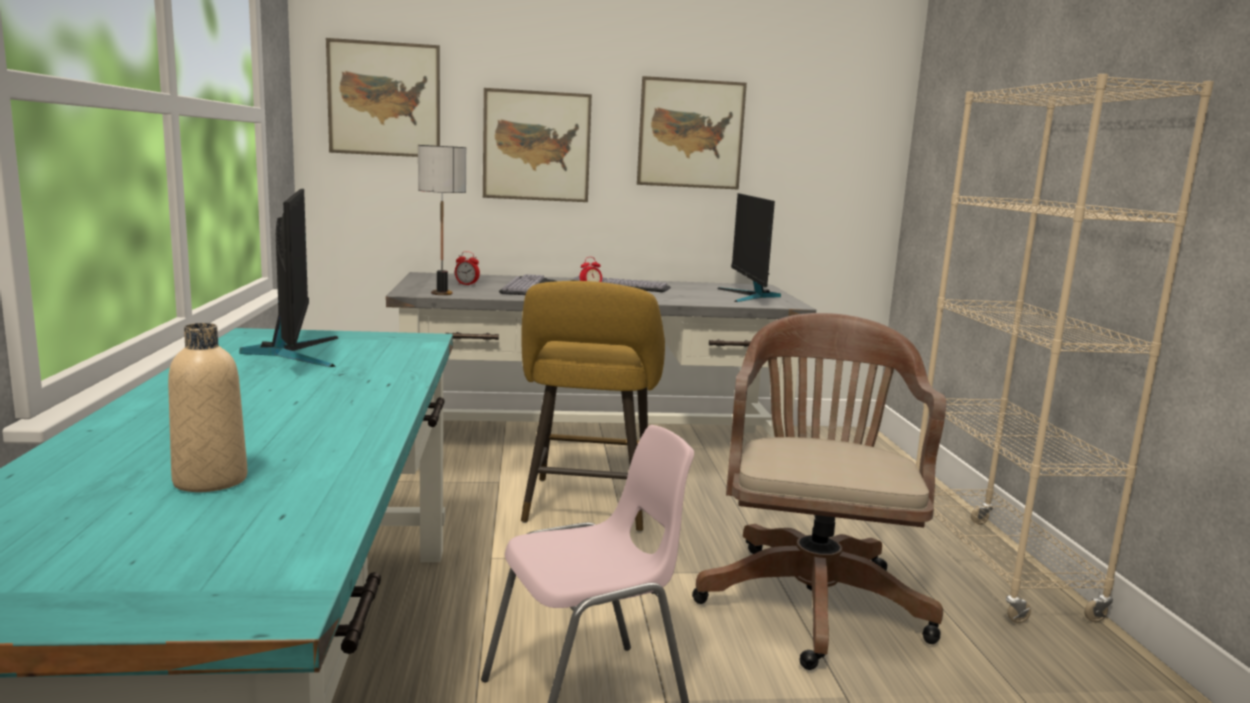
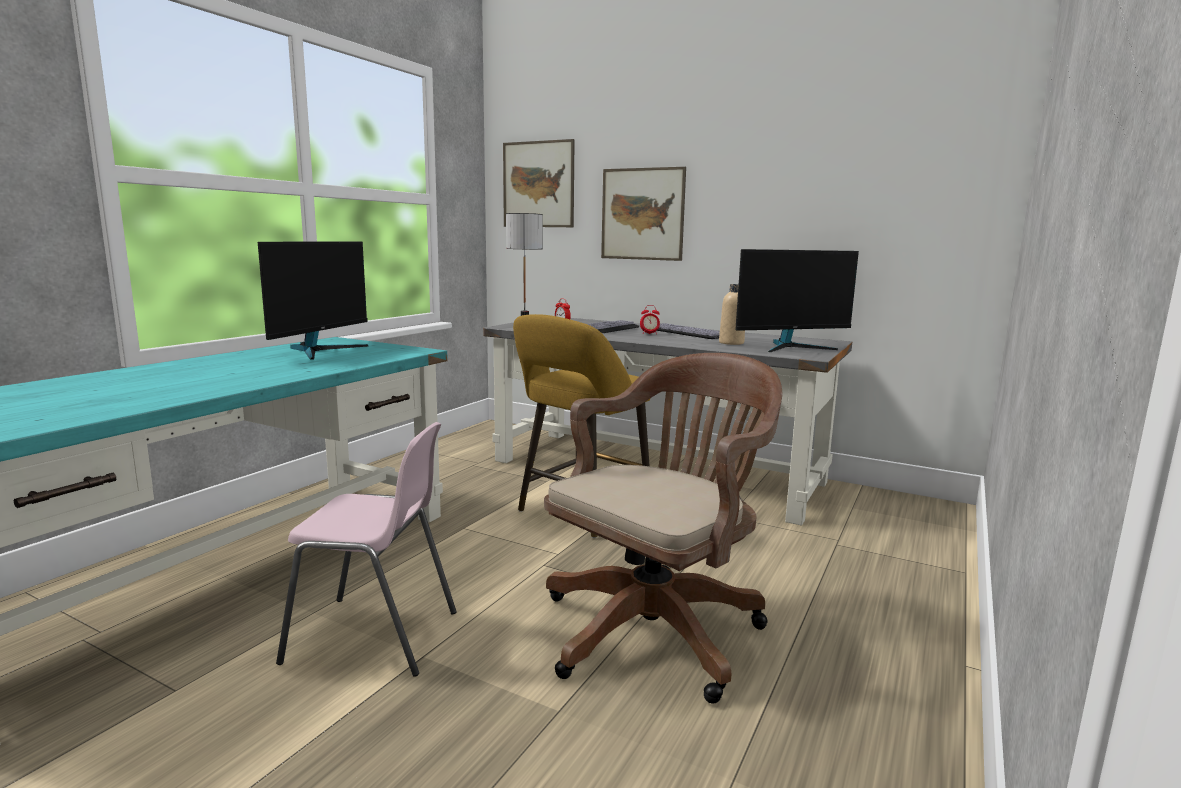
camera: 35 degrees right, 0 degrees up
(210, 480) = (70, 399): beige bottle -> beige bottle (731, 343)
(691, 134) = (774, 195): picture -> none
(749, 296) = (791, 347): monitor -> monitor turned 135 degrees counterclockwise
(996, 567) = (909, 664): beige bookcase -> none

